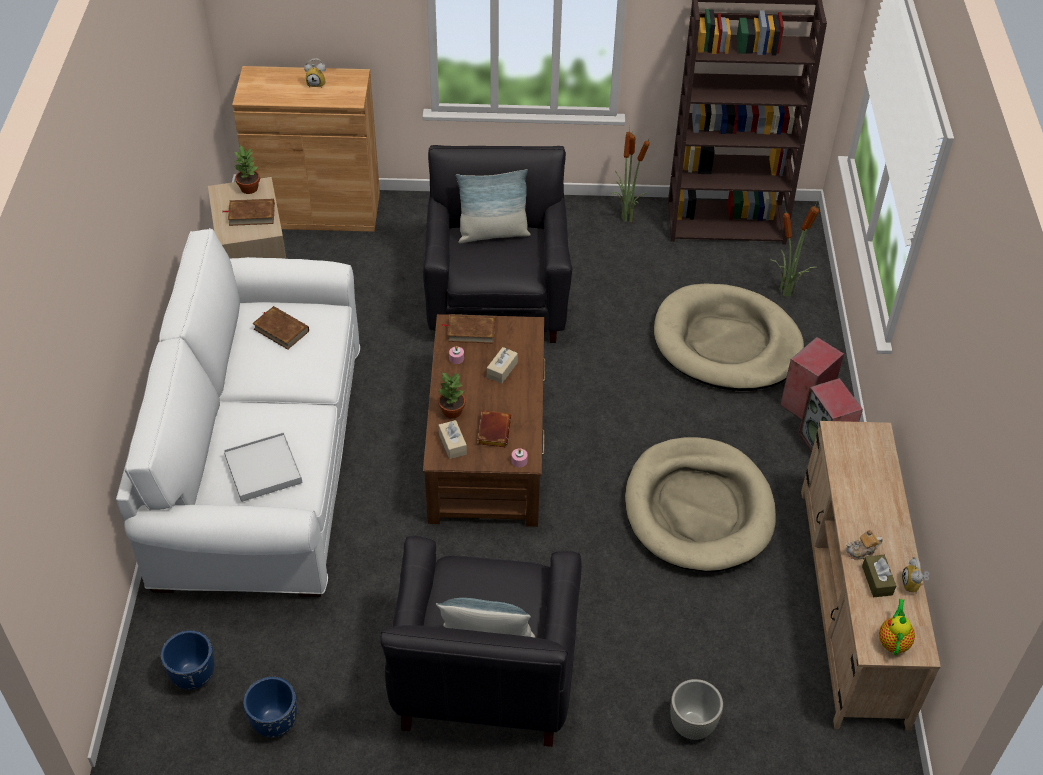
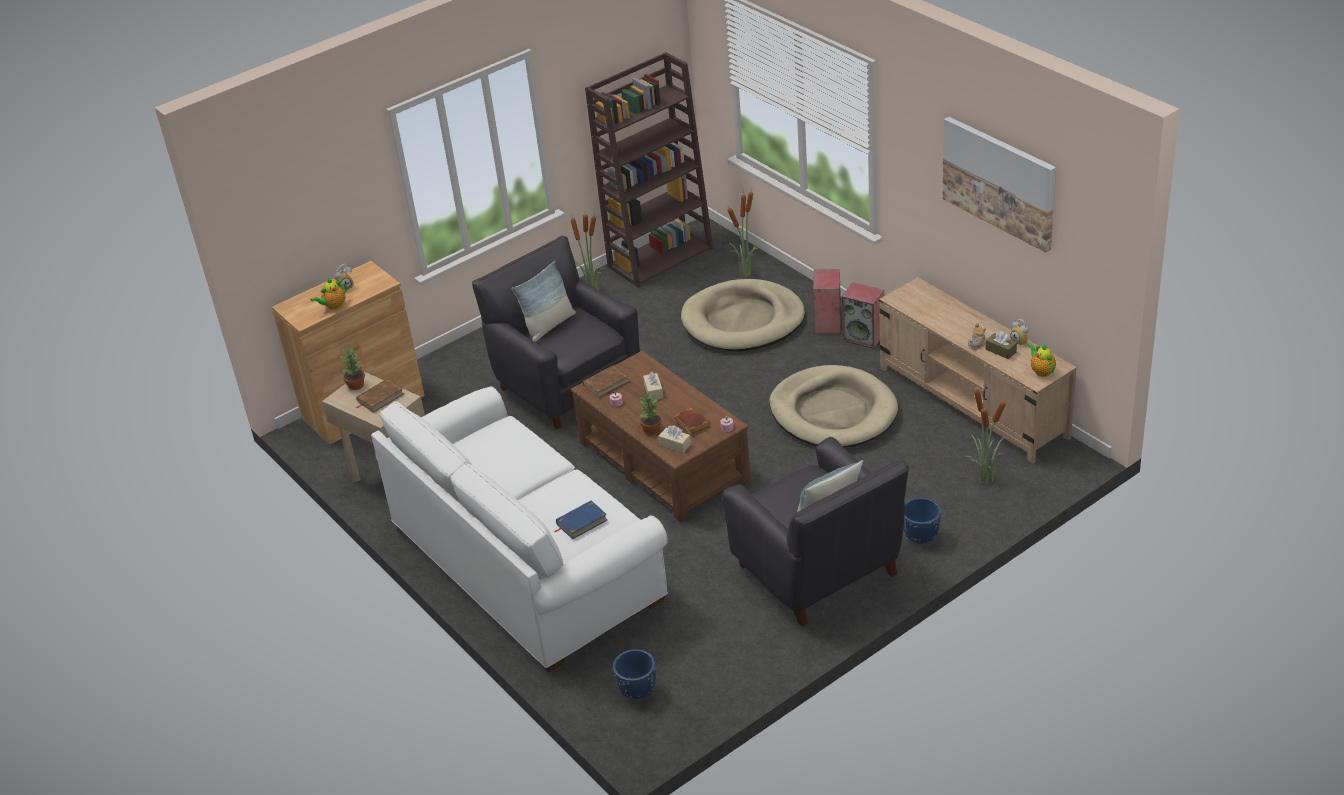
camera: 35 degrees left, 10 degrees down
(263, 469) = (581, 522): white tray -> blue book
(275, 723) = (721, 676): blue planter -> blue planter (921, 537)
(281, 330) = (486, 450): brown book -> none
(286, 97) = (333, 306): none -> teapot
(692, 725) = (959, 512): grey planter -> none
(761, 707) = (984, 479): none -> potted plant
(973, 387) = (999, 182): none -> picture

